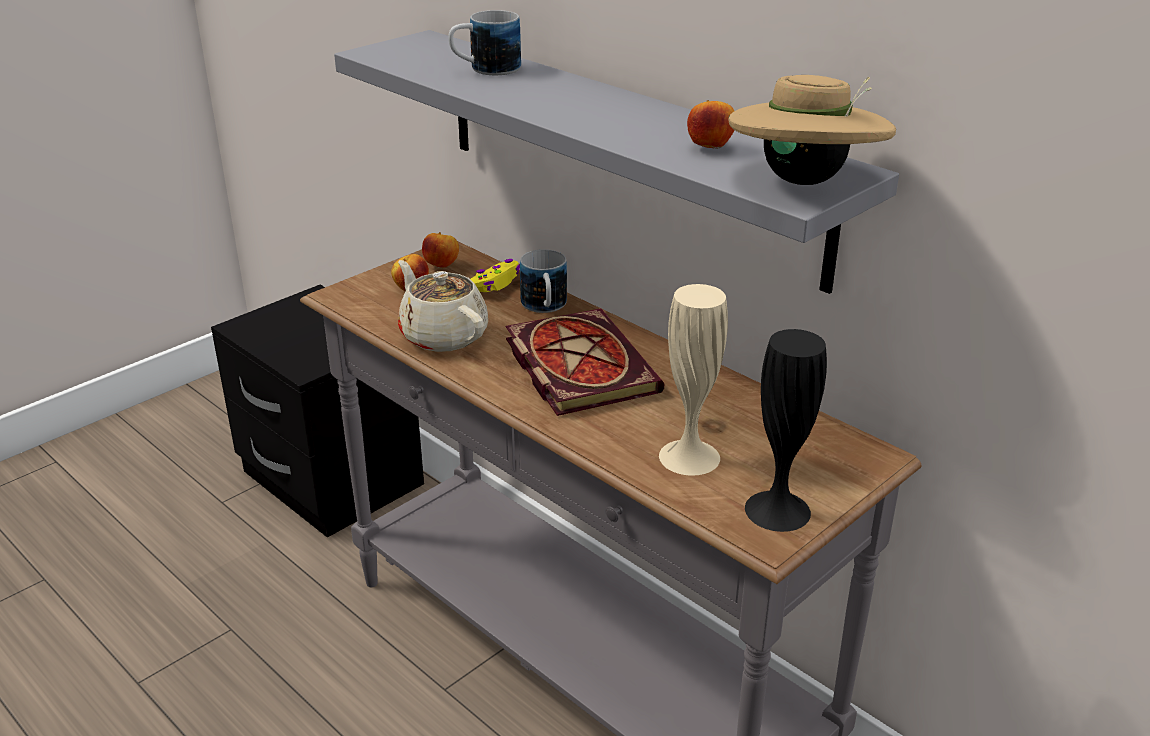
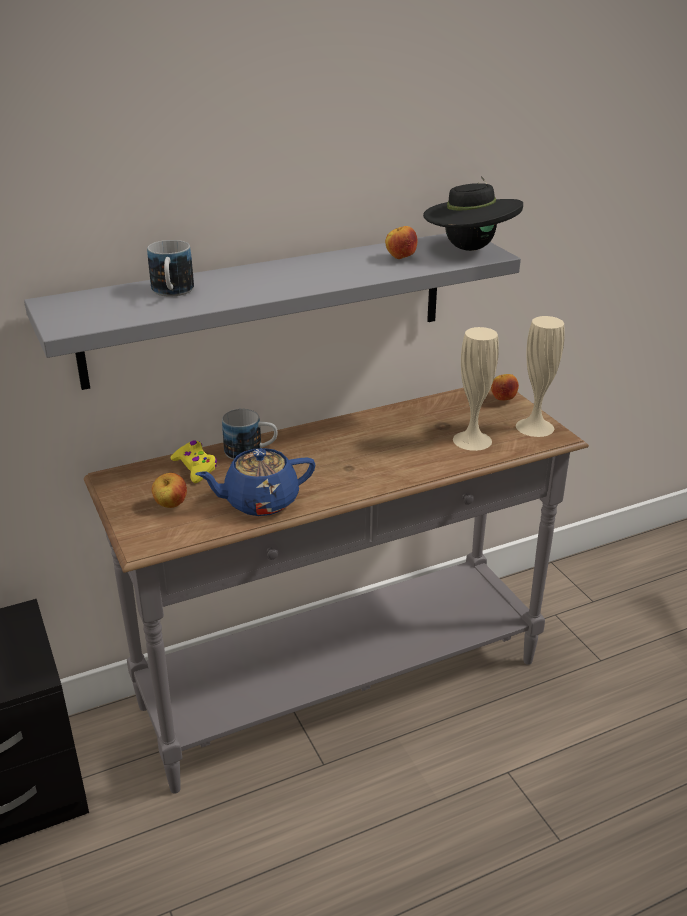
camera: 70 degrees left, 0 degrees up
(442, 266) = (140, 484): apple -> apple (503, 399)
(443, 335) = (259, 502): beige teapot -> blue teapot
(576, 365) = (342, 456): book -> none
(777, 510) = (534, 427): black vase -> beige vase
(805, 181) = (469, 248): beige hat -> black hat

